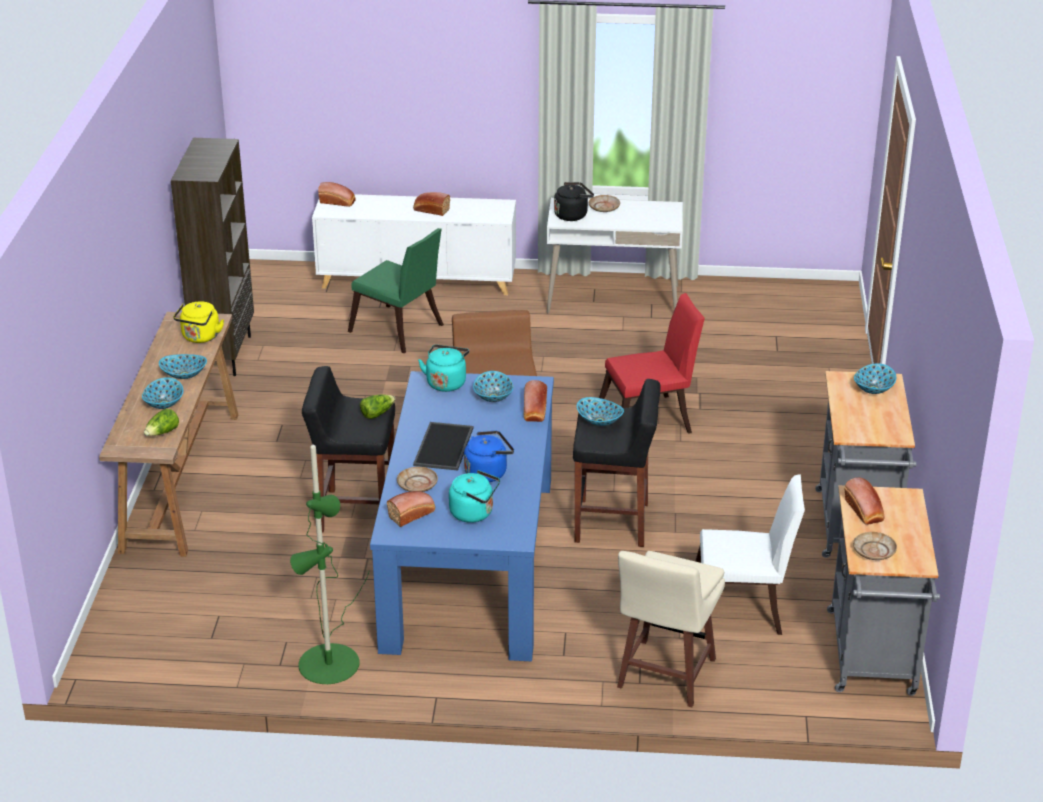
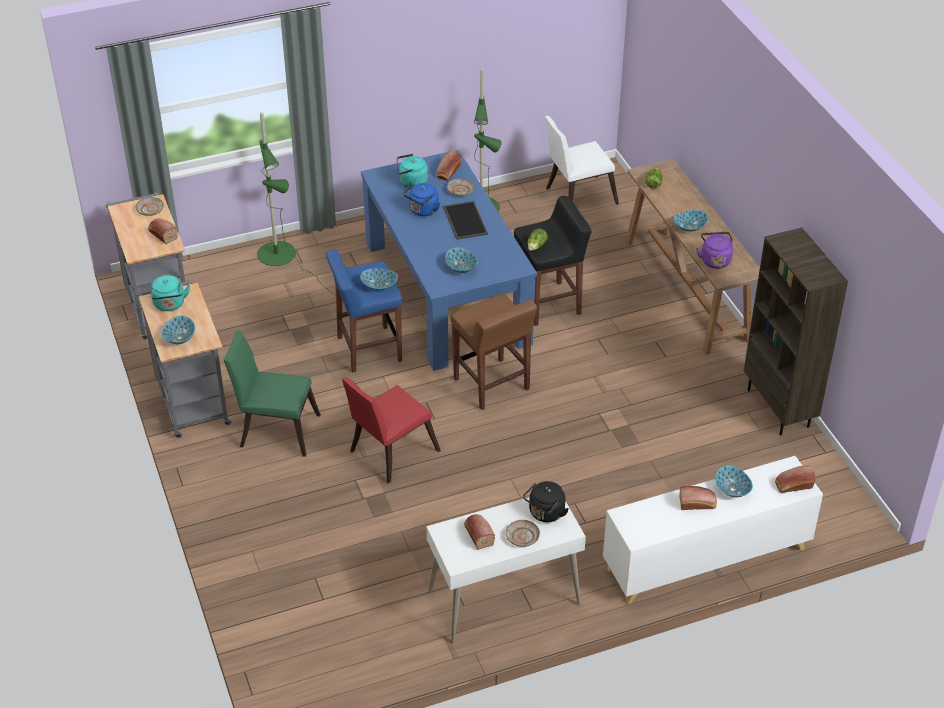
camera: 155 degrees right, 10 degrees up
(163, 403) = (677, 202): bowl -> bowl (732, 489)
(200, 338) = (714, 260): yellow kettle -> purple kettle
(400, 331) = (664, 484): green chair -> green chair (275, 429)
(446, 382) = (503, 270): turquoise kettle -> turquoise kettle (170, 305)
(535, 411) = (424, 264): bread -> bread (478, 534)
(613, 523) = (368, 349): black stool -> blue stool
(664, 675) = (283, 258): beige stool -> green floor lamp
(742, 609) = (251, 313): white chair -> white chair (577, 196)

